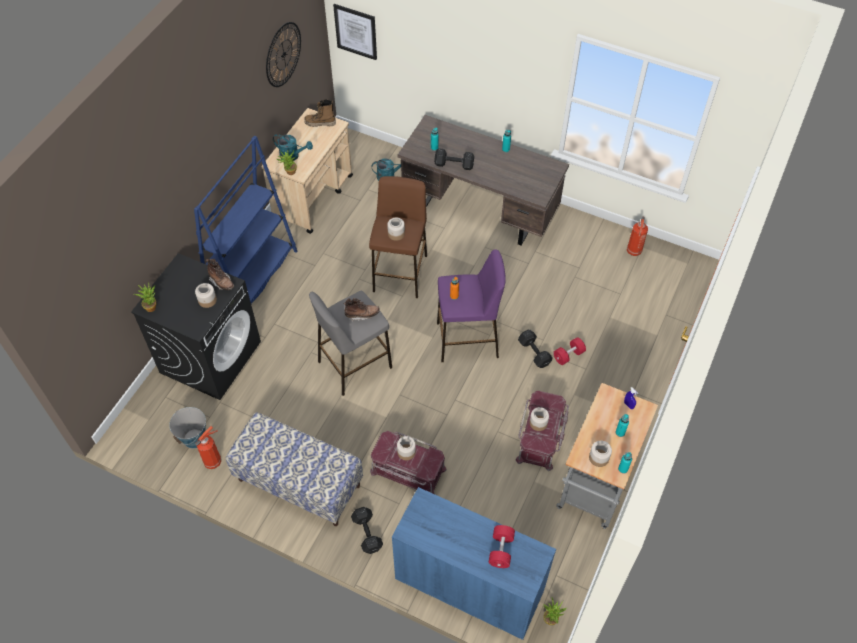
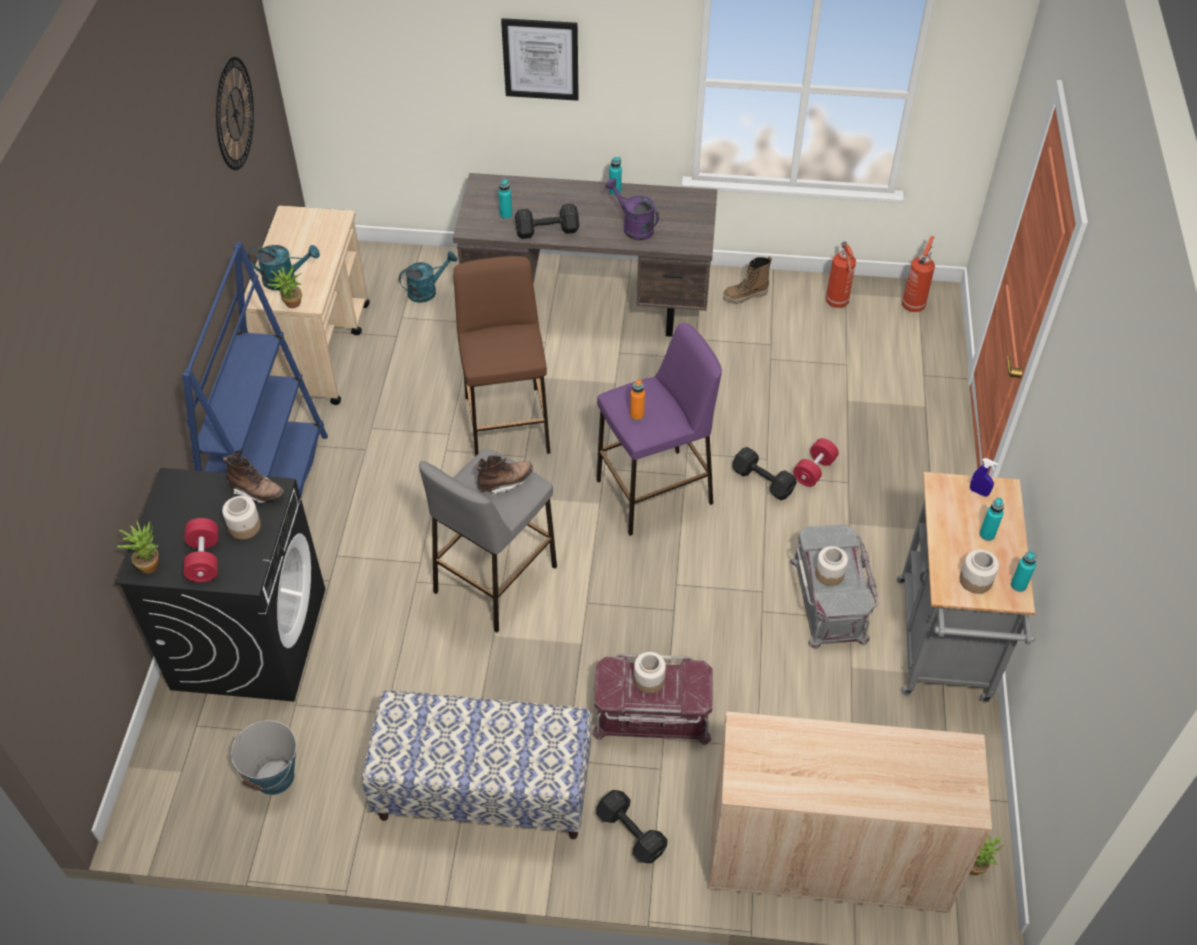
camera: 20 degrees left, 5 degrees down
(213, 461) = (323, 802): fire extinguisher -> fire extinguisher (913, 304)
(320, 123) = (309, 223): boot -> boot (745, 296)
(356, 31) = (329, 65): picture -> picture (540, 59)
(396, 234) = (504, 351): jar -> none
(469, 584) = (827, 857): blue cabinet -> beige cabinet
(501, 550) = (903, 765): red dumbbell -> red dumbbell (204, 559)
(506, 176) = (633, 227): none -> purple watering can
(541, 437) = (830, 599): red storage box -> grey storage box

